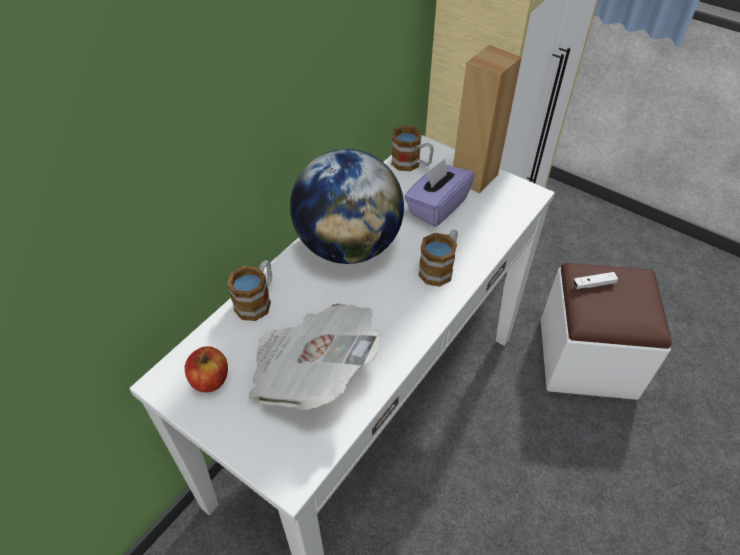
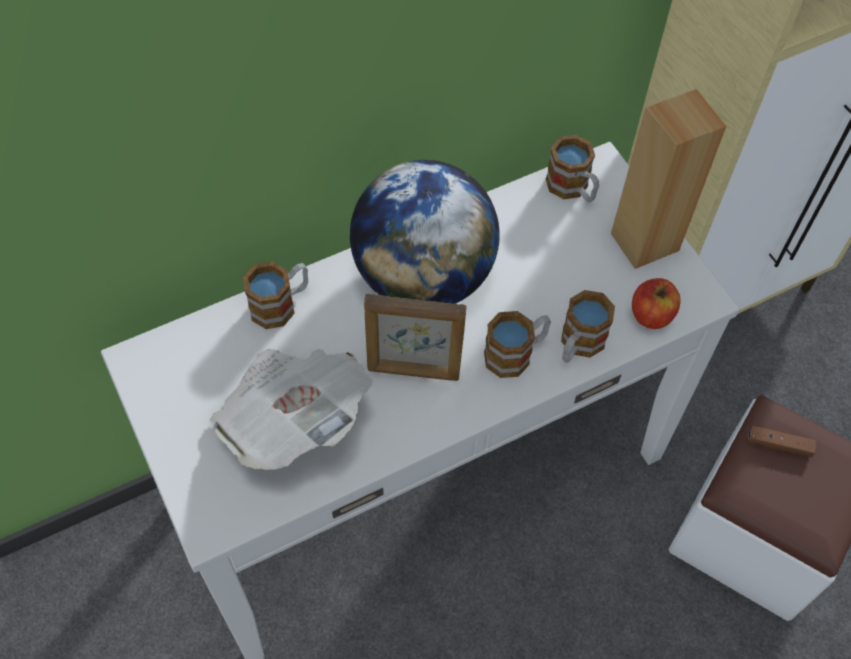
camera: 25 degrees right, 10 degrees up
(210, 379) = (184, 378): apple -> apple (651, 314)
(379, 305) = (413, 371): none -> picture frame
(436, 207) = (565, 267): purple tissue box -> none
(475, 247) = (578, 345): none -> mug
(593, 284) = (779, 444): white game controller -> brown game controller

